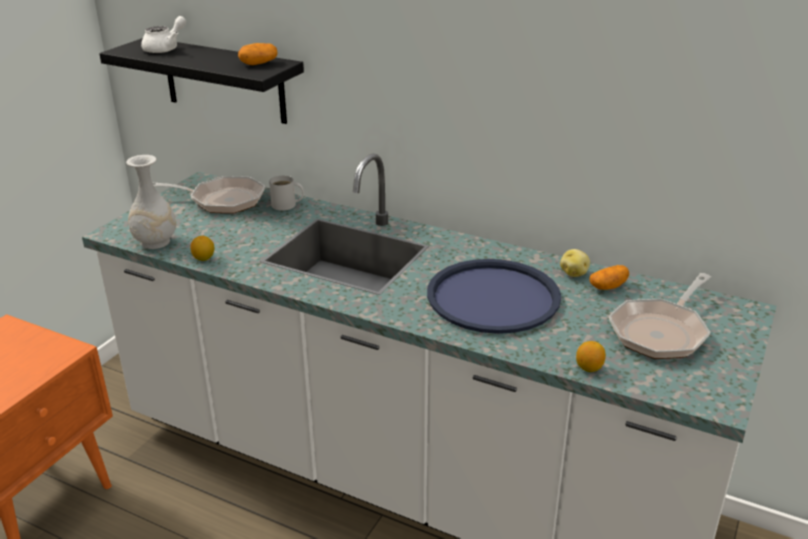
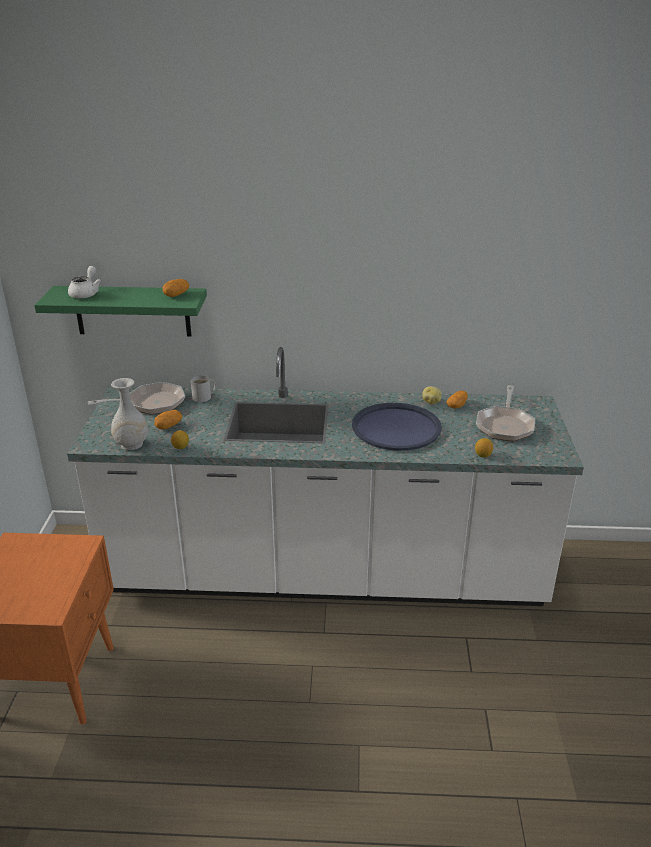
camera: 25 degrees left, 0 degrees up
(215, 230) = (168, 426): none -> potato
(224, 80) = (132, 311): black shelf -> green shelf

